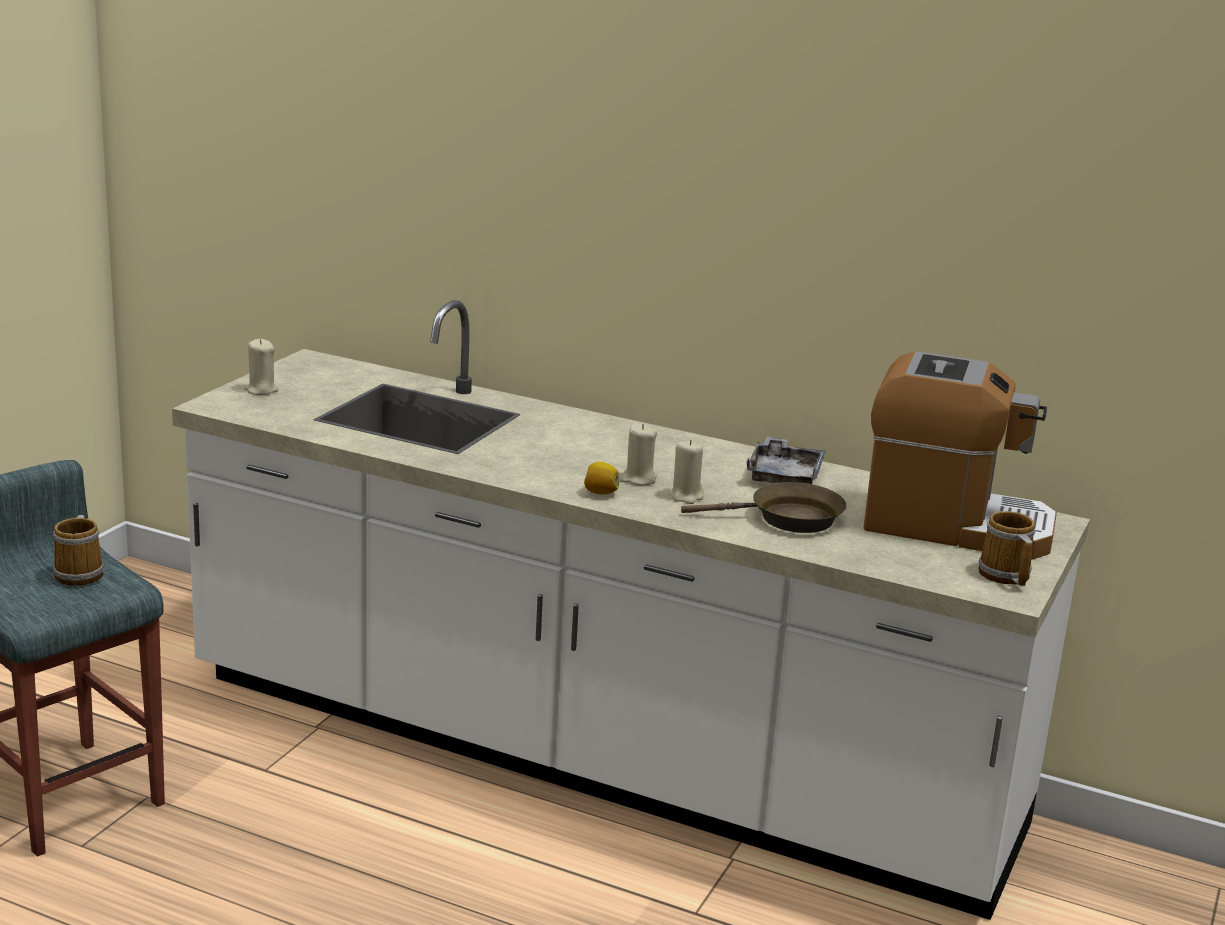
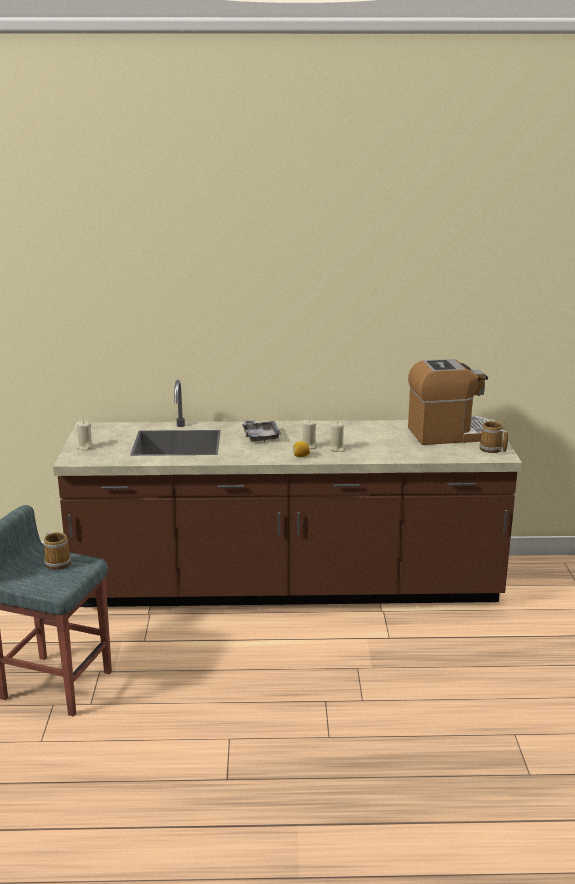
camera: 25 degrees left, 0 degrees up
(594, 757) = (287, 587): white counter -> brown counter
(784, 475) = (363, 430): grey tray -> grey tray (260, 436)
(788, 519) = (387, 448): brown frying pan -> none

